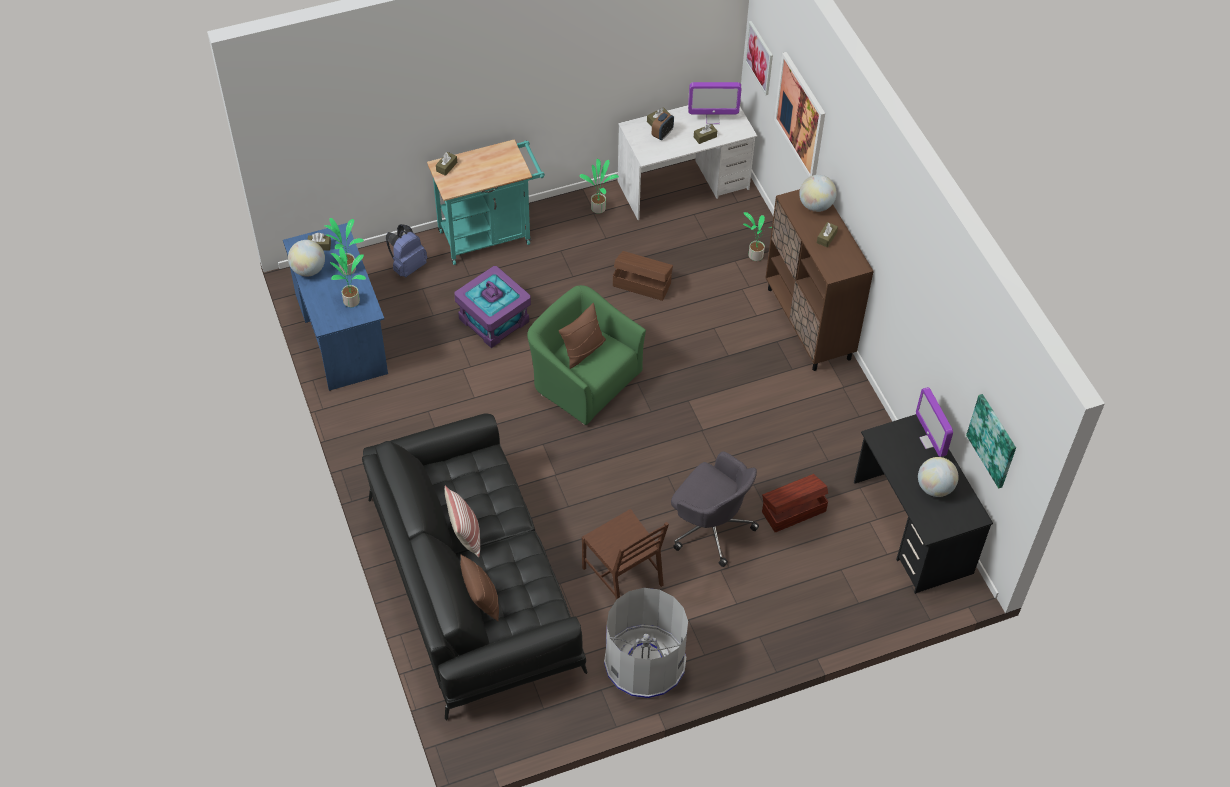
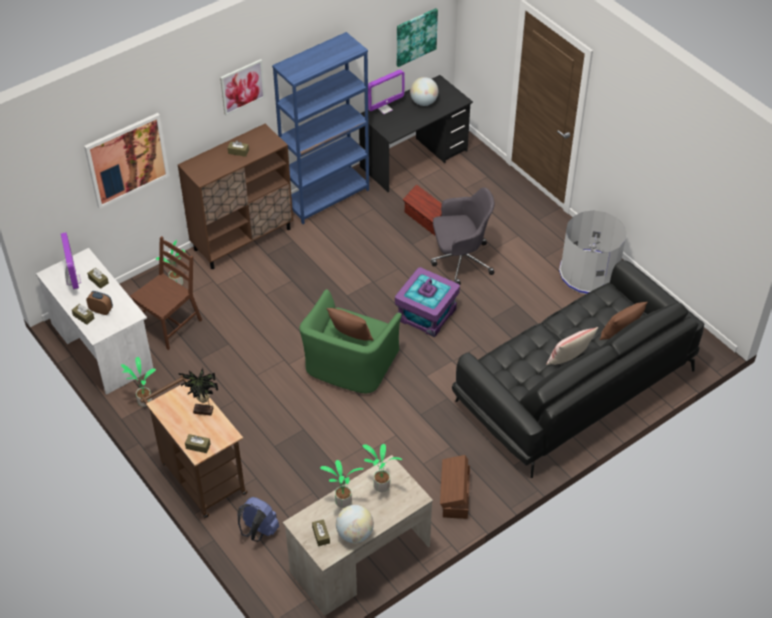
camera: 105 degrees left, 5 degrees down
(341, 334) = (360, 559): blue desk -> beige desk
(485, 177) = (203, 412): none -> potted plant
(490, 235) = (200, 475): turquoise cart -> brown cart
(493, 320) = (305, 444): purple storage box -> purple storage box (426, 315)
(624, 576) = (525, 299): brown chair -> brown chair (169, 324)
(641, 284) = (230, 350): brown storage box -> brown storage box (455, 496)
(710, 527) = (460, 260): grey office chair -> grey office chair turned 60 degrees clockwise
(759, 57) = (48, 203): picture -> picture (242, 86)
(815, 205) = (204, 163): globe -> none
(860, 417) = (327, 197): none -> blue bookcase

